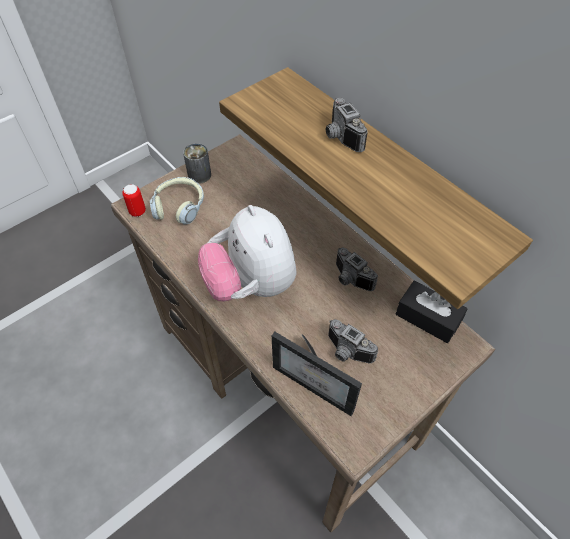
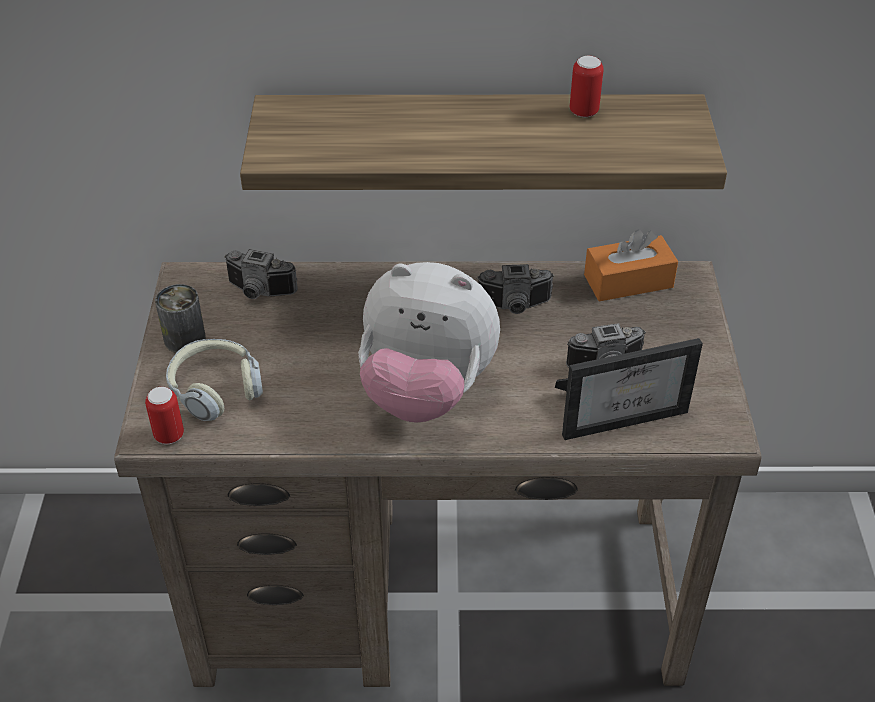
camera: 50 degrees left, 10 degrees down
(340, 137) = (427, 122): camera -> camera (258, 293)
(427, 318) = (628, 281): black tissue box -> orange tissue box
(434, 194) = (583, 112): none -> can

